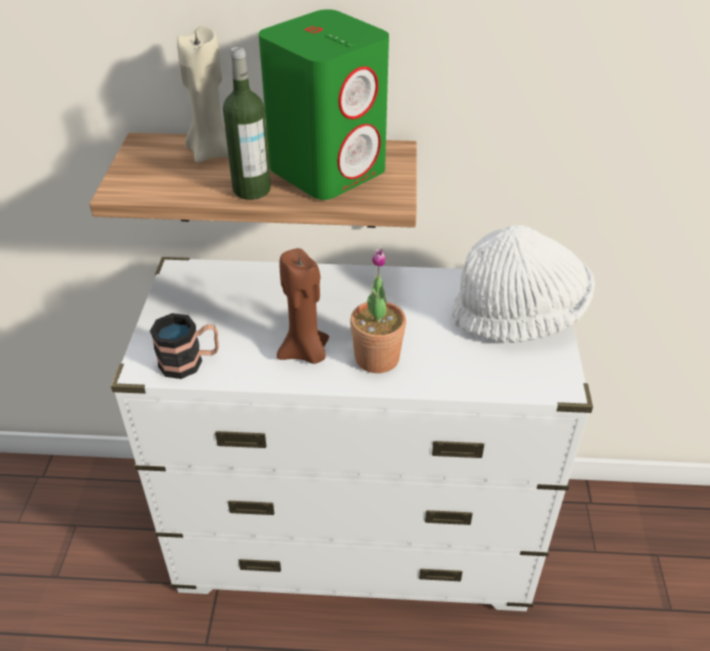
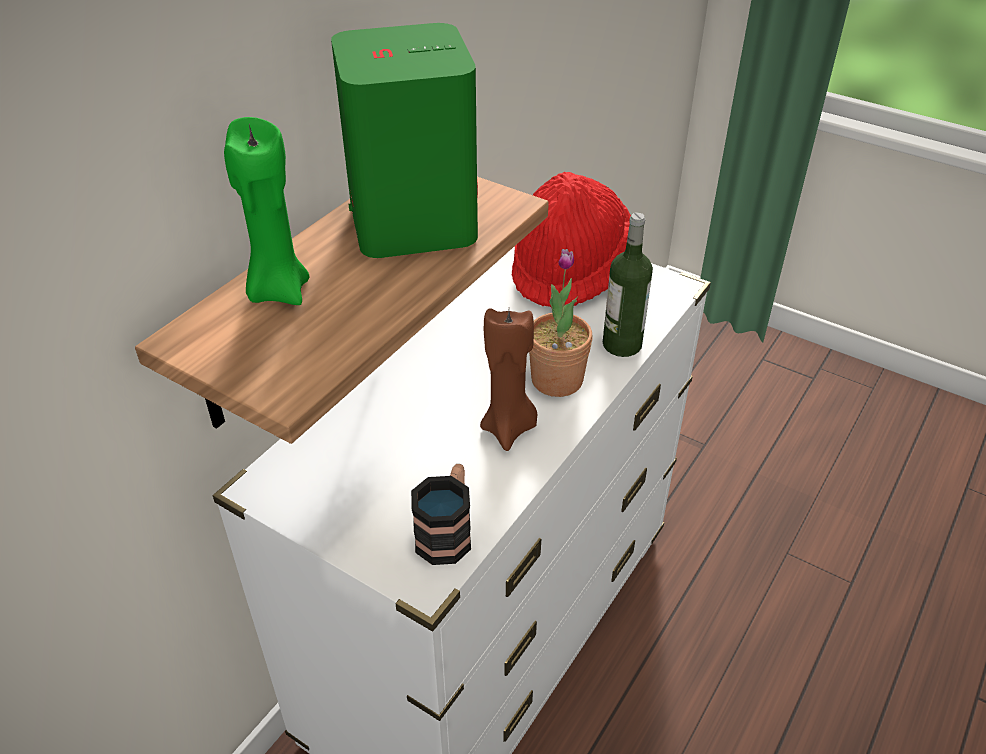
camera: 60 degrees left, 0 degrees up
(210, 152) = (278, 291): beige candle -> green candle
(251, 190) = (399, 284): bottle -> bottle (622, 344)
(518, 316) = (570, 269): white hat -> red hat

